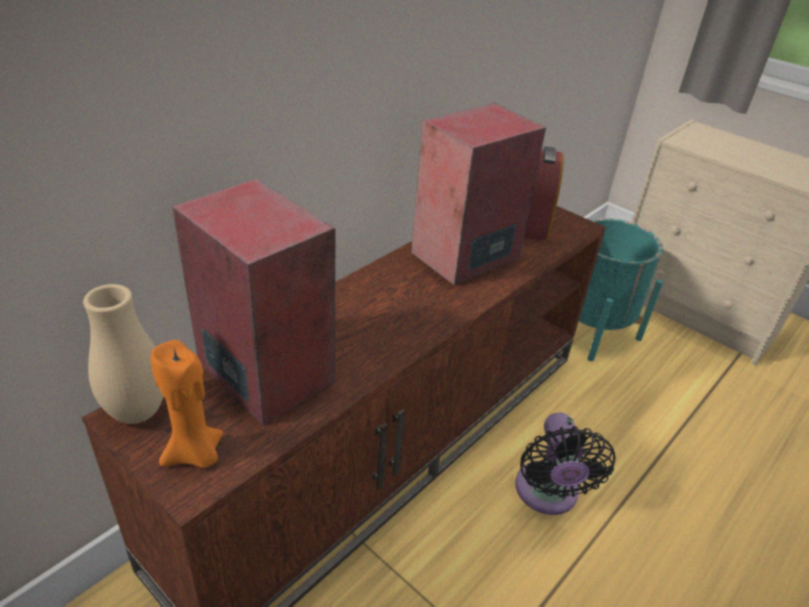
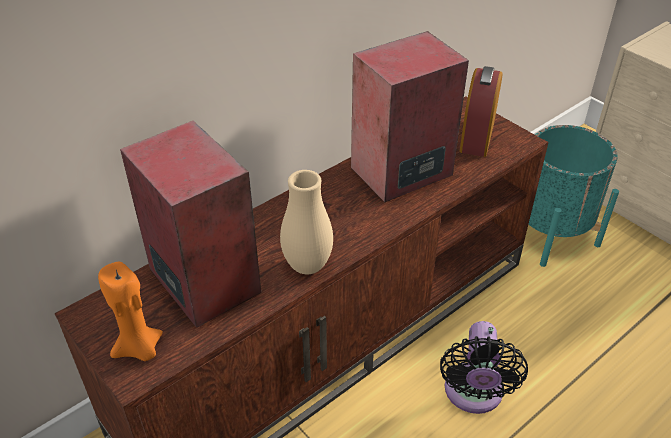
camera: 10 degrees right, 5 degrees up
(137, 412) = (97, 311): beige vase -> beige vase (307, 266)

